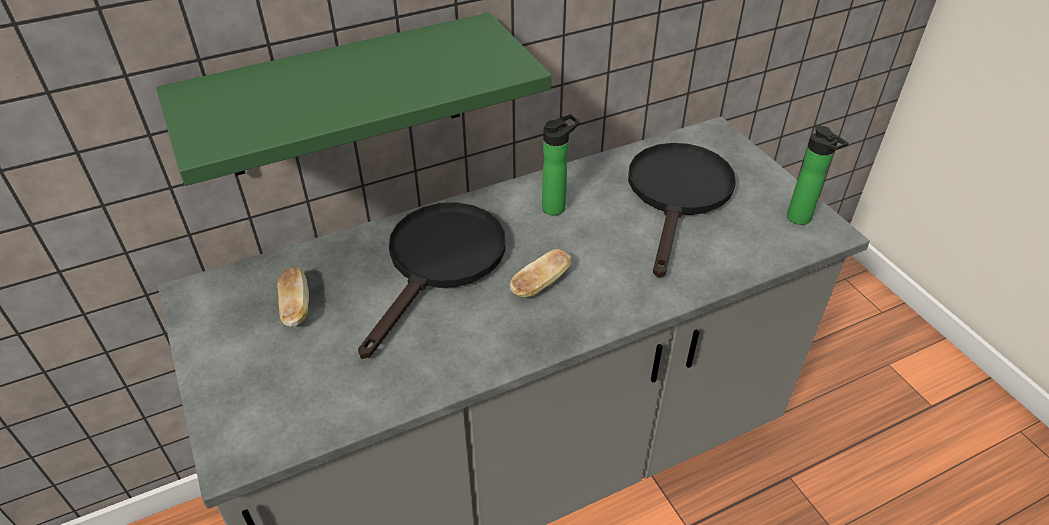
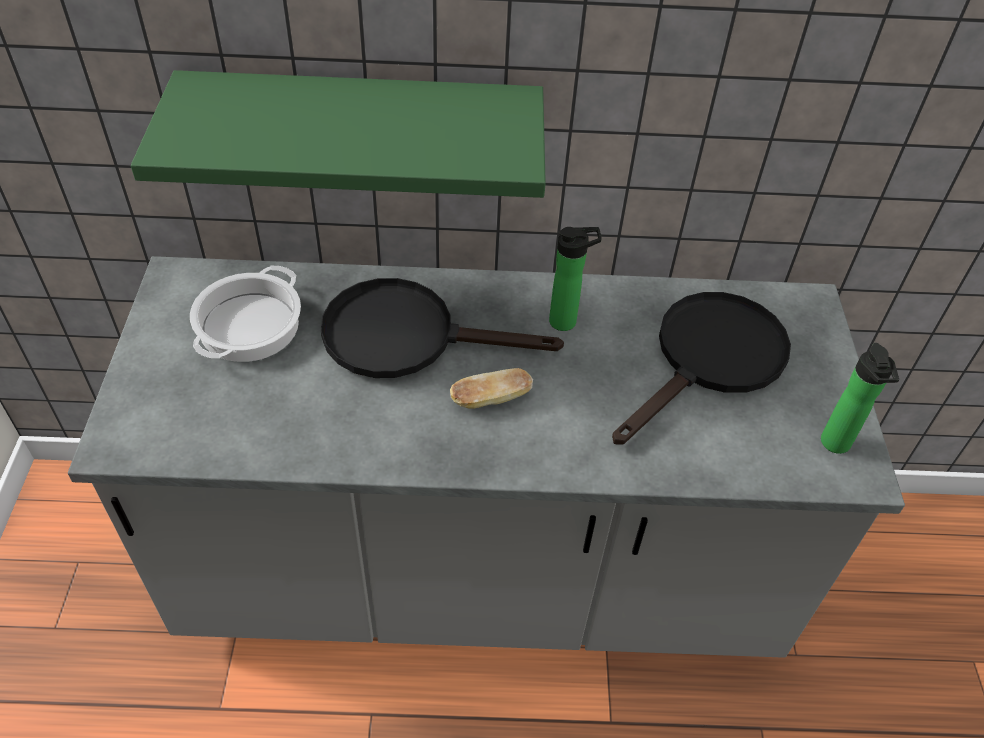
camera: 25 degrees right, 5 degrees up
(295, 307) = (249, 326): bread -> cooking pot
(440, 263) = (408, 336): black frying pan -> black frying pan turned 135 degrees counterclockwise

